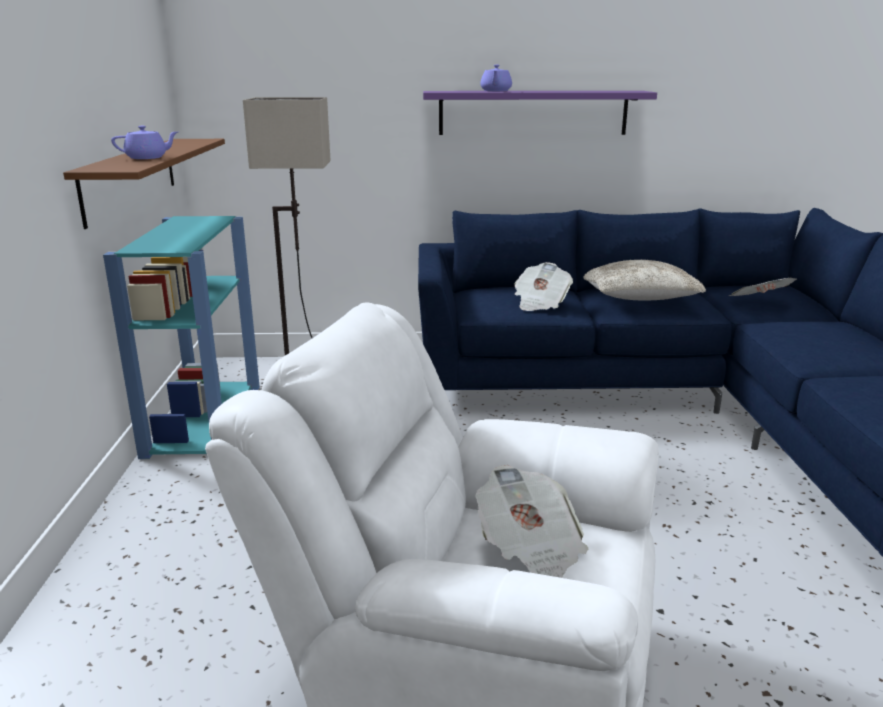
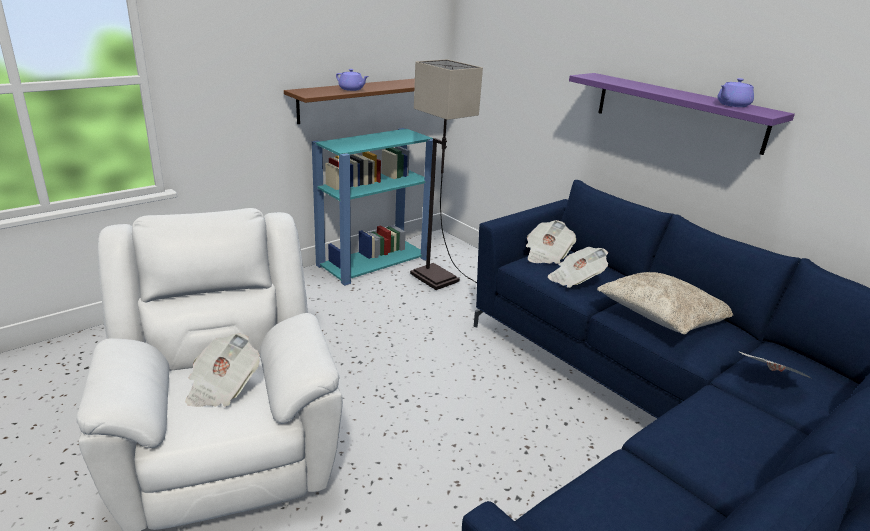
camera: 50 degrees right, 5 degrees up
(479, 297) = (546, 255): none -> newspaper
(495, 91) = (635, 85): purple teapot -> purple teapot (732, 105)

